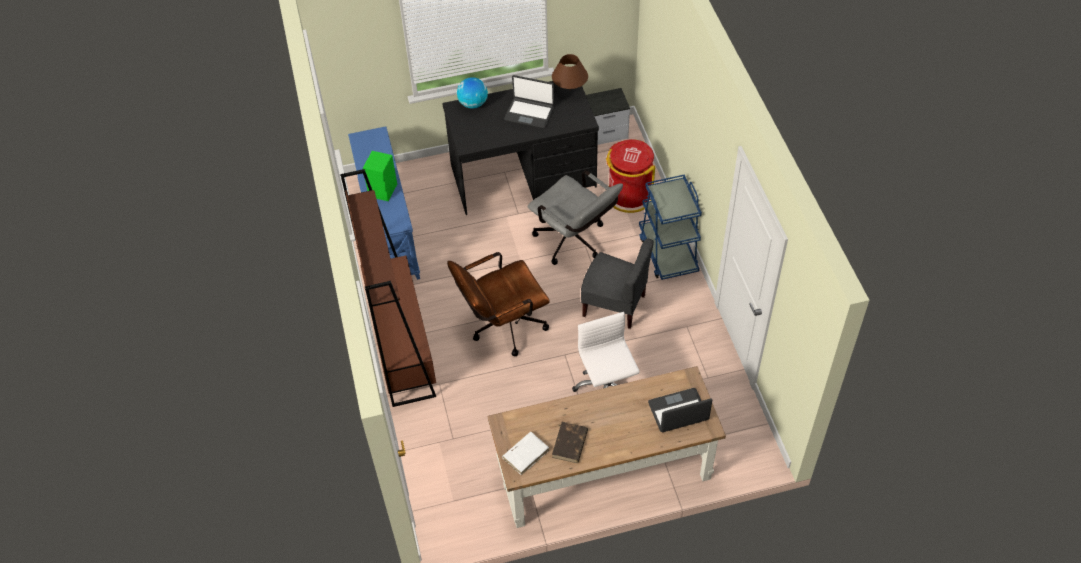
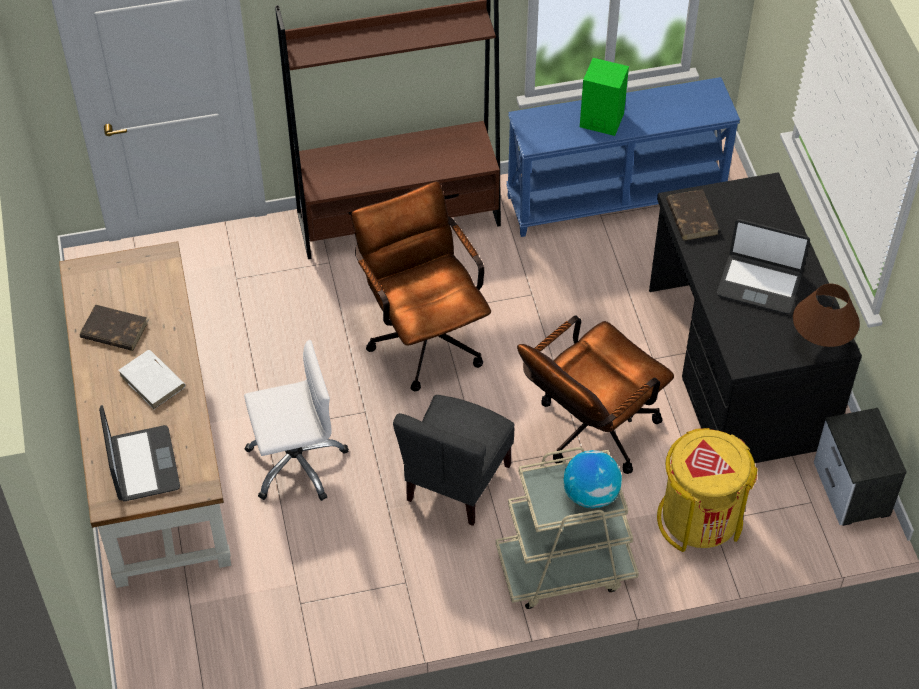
camera: 90 degrees right, 0 degrees up
(473, 104) = (777, 210): globe -> globe (590, 494)
(478, 140) = (691, 217): none -> brown book
(526, 454) = (108, 281): white book -> white book (153, 381)
(529, 113) = (759, 284): laptop -> laptop turned 90 degrees counterclockwise
(574, 243) = (589, 433): grey office chair -> brown office chair
(629, 195) = (699, 518): red trash can -> yellow trash can
(668, 253) = (565, 568): blue cart -> beige cart

